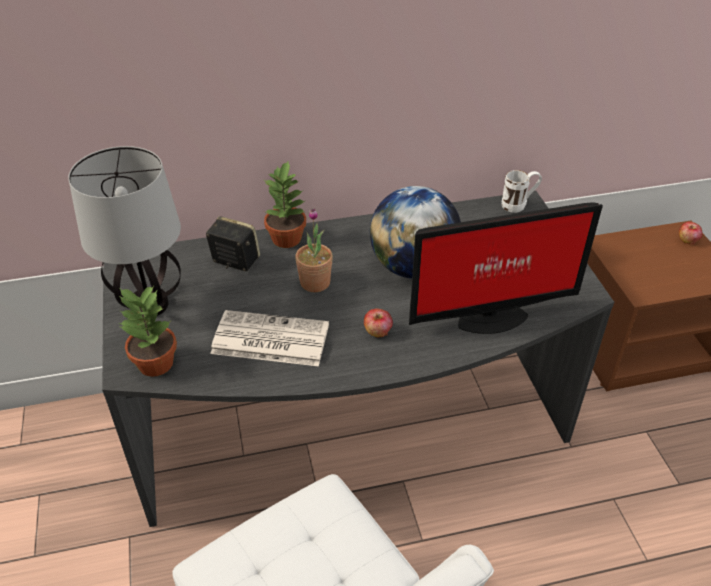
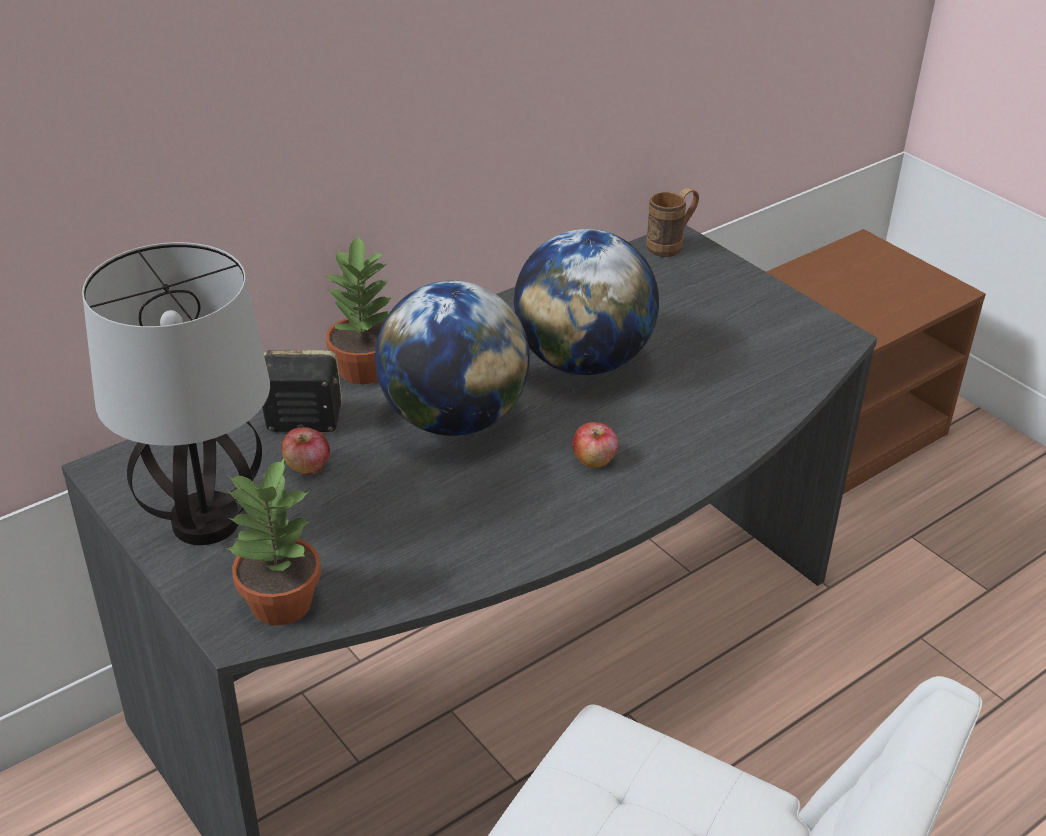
camera: 25 degrees left, 5 degrees down
(268, 339) = (439, 517): newspaper -> none
(315, 282) = (453, 419): potted plant -> globe
(488, 317) = (732, 399): monitor -> none
(518, 205) = (671, 245): white mug -> brown mug
(687, 240) = (875, 255): apple -> apple (307, 466)

